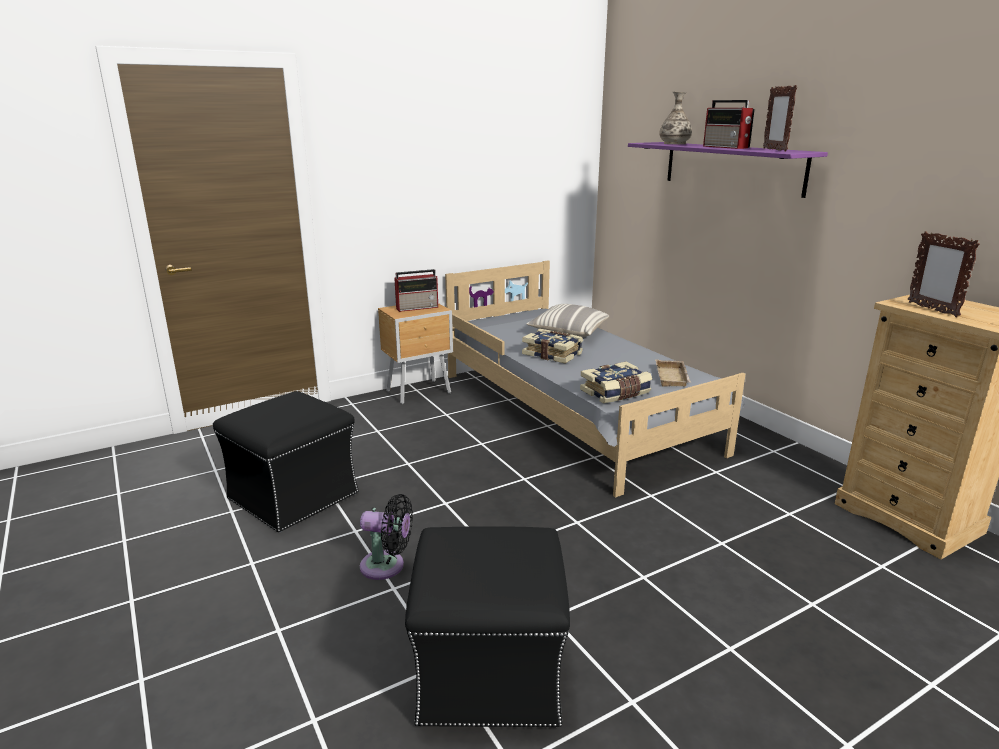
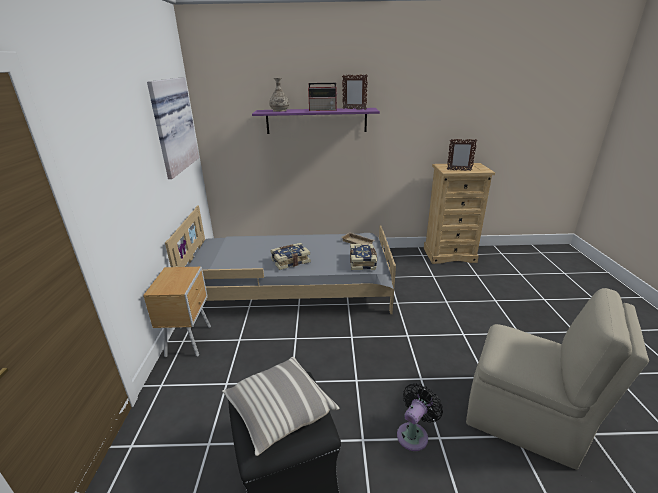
camera: 60 degrees left, 5 degrees up
(418, 307) = (173, 277): radio -> none
(487, 672) = (525, 419): black ottoman -> beige chair
(528, 147) = (171, 125): none -> picture
(568, 332) = (262, 245): pillow -> pillow (279, 411)

